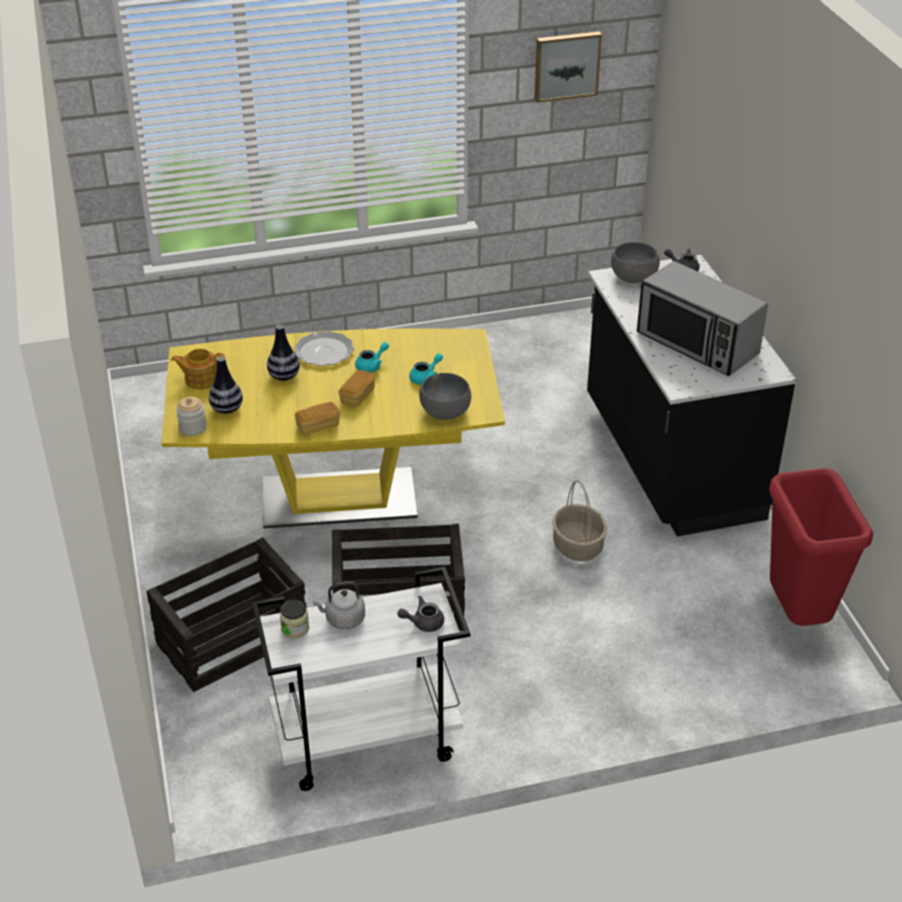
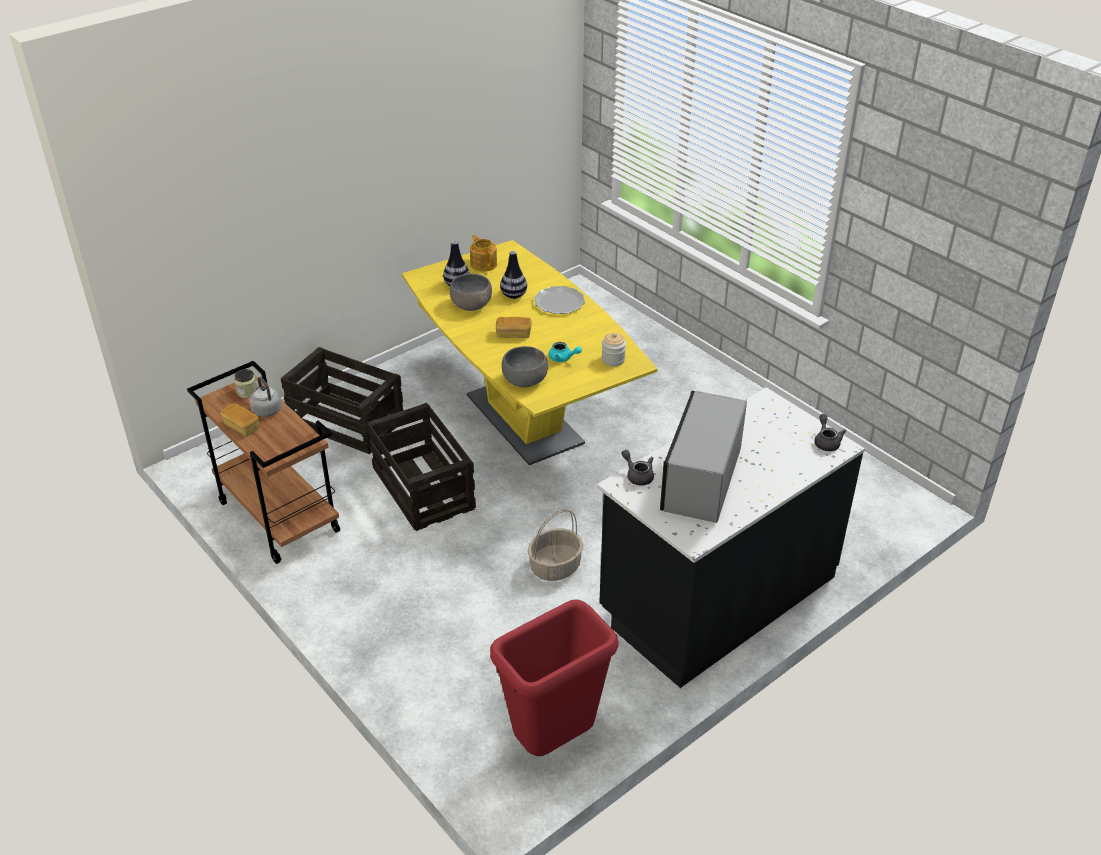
camera: 65 degrees right, 0 degrees up
(193, 428) = (426, 279): jar -> jar (613, 359)
(318, 426) = (464, 328): bread -> bread (242, 426)
(365, 742) = (277, 517): white cart -> brown cart
(372, 365) = (558, 329): turquoise teapot -> none
(423, 622) = (279, 446): grey teapot -> grey teapot (638, 475)
(566, 65) = (929, 217): picture -> none
(634, 277) = (780, 415): grey bowl -> grey bowl (471, 305)

